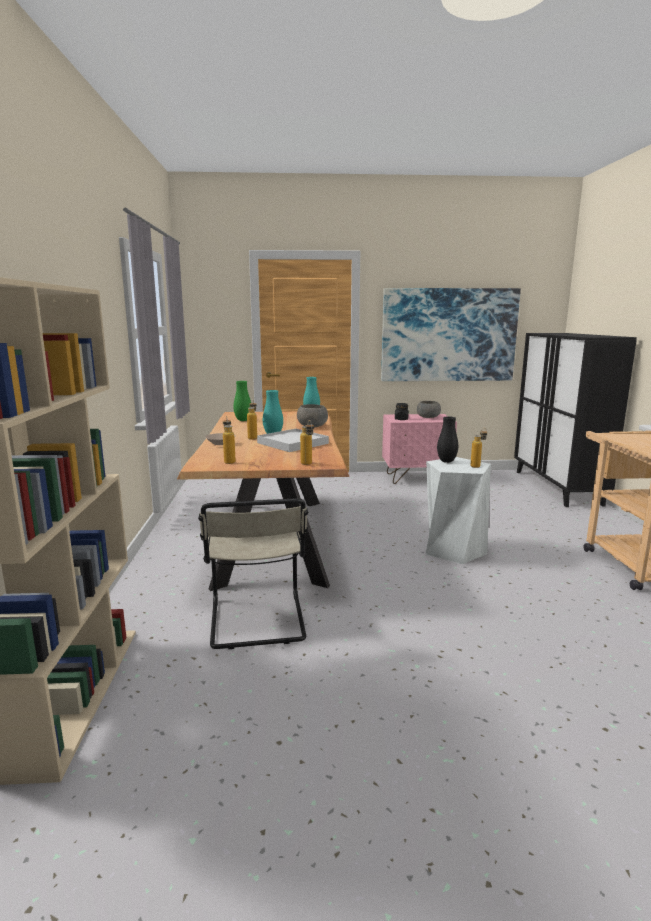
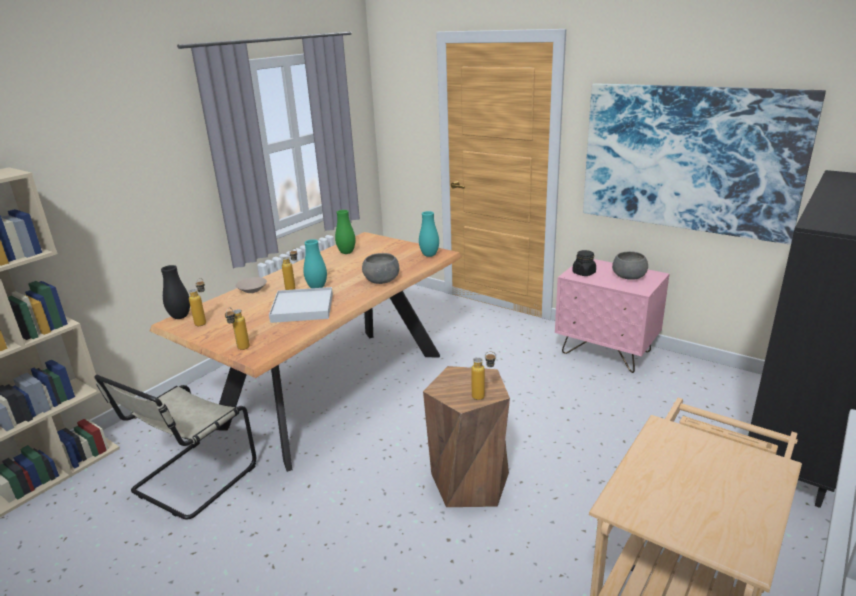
camera: 40 degrees right, 10 degrees up
(446, 461) = (466, 375): black vase -> black vase (180, 317)
(453, 550) = (470, 482): white stool -> brown stool

